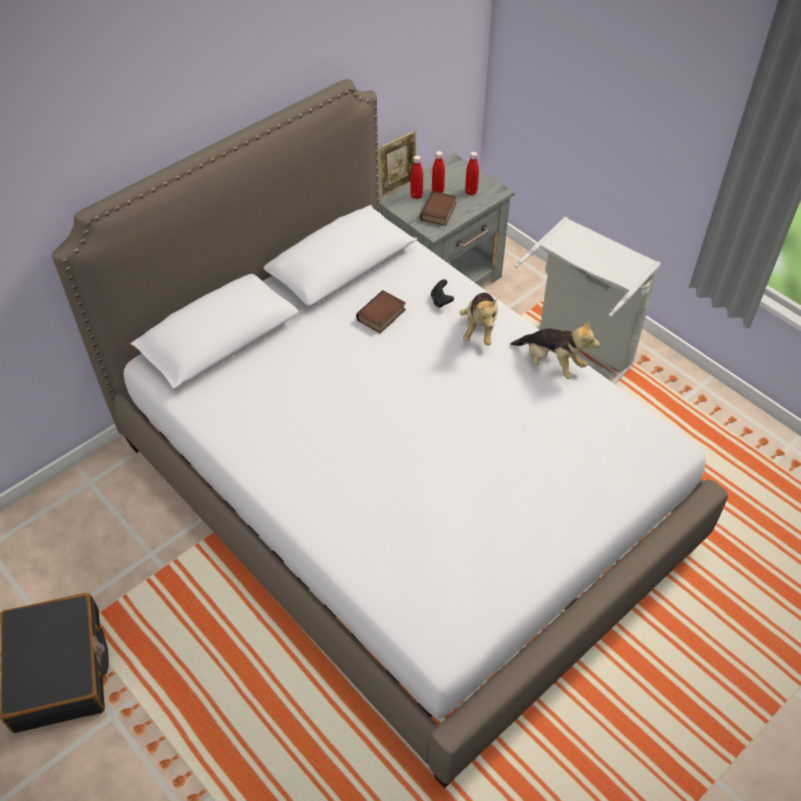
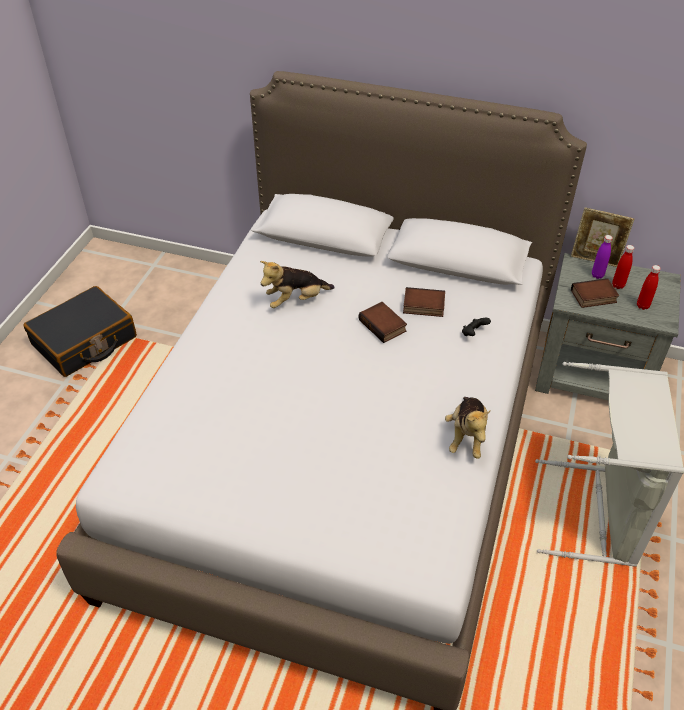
camera: 60 degrees right, 5 degrees down
(385, 353) = (384, 325): none -> book
(416, 196) = (597, 275): red bottle -> purple bottle
(479, 328) = (465, 371): plush toy -> plush toy (296, 300)

